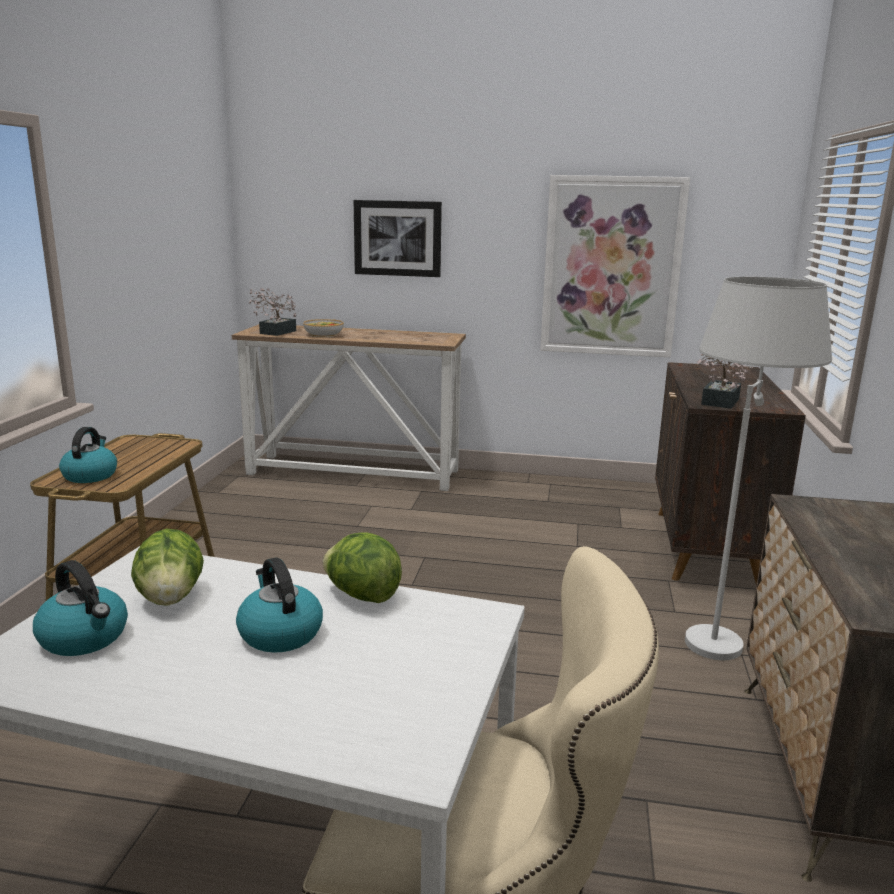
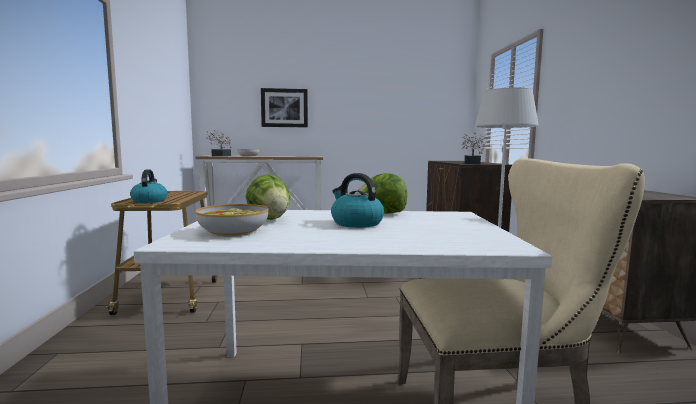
camera: 15 degrees left, 10 degrees down
(85, 638) = (233, 231): kettle -> bowl
(611, 267) = (392, 120): picture -> none

